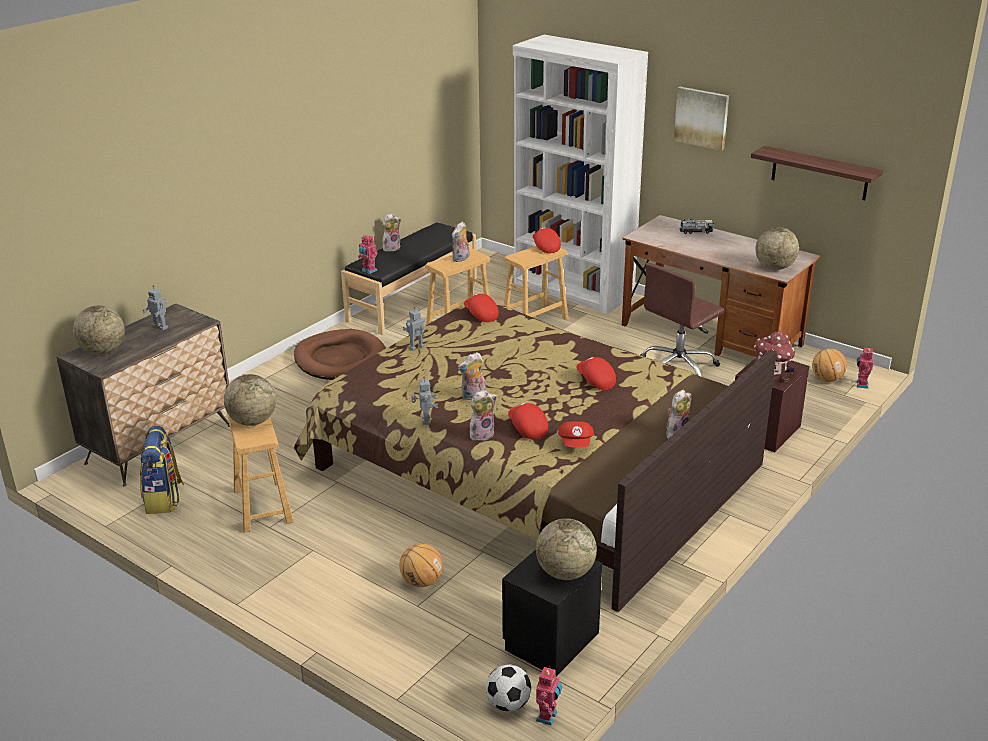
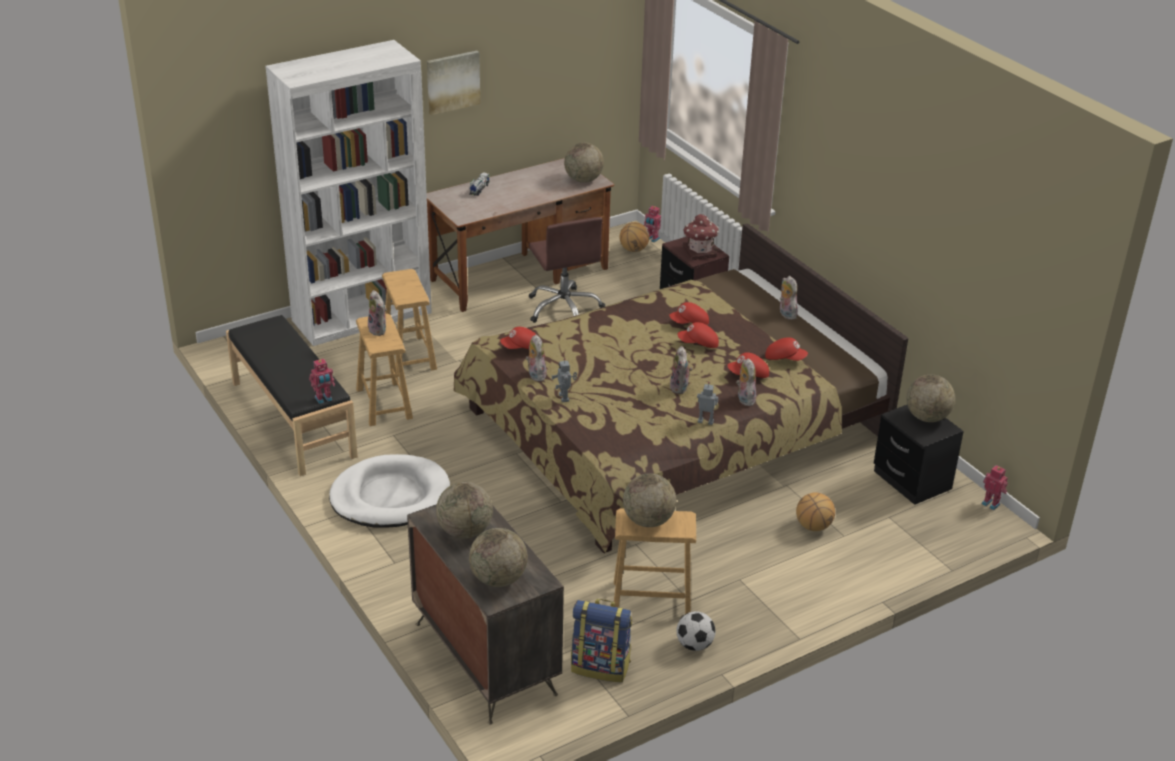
camera: 70 degrees left, 5 degrees up
(161, 327) = (465, 531): toy robot -> globe
(340, 359) = (390, 496): brown dog bed -> white dog bed
(391, 248) = (275, 372): plush toy -> plush toy (535, 374)
(508, 704) = (973, 518): football -> football (694, 645)
(545, 247) = (396, 277): red cap -> red cap (698, 344)
(819, 173) = (565, 85): shelf -> none

